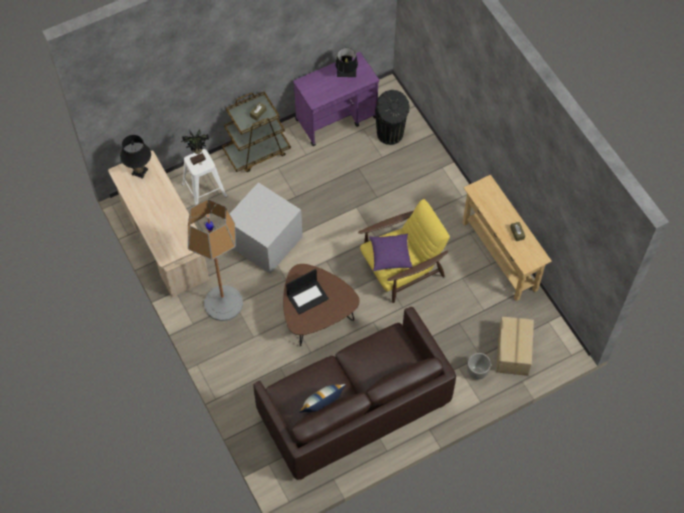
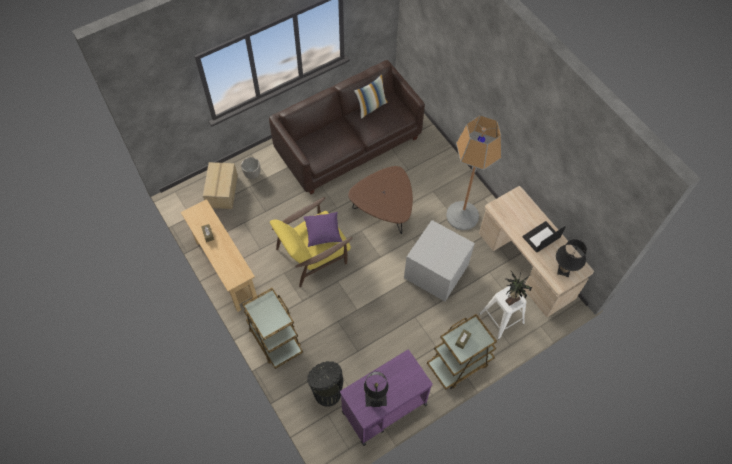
camera: 175 degrees right, 0 degrees up
(307, 296) = (391, 195): laptop -> laptop (541, 237)
(443, 184) = (274, 338): none -> brown cart

